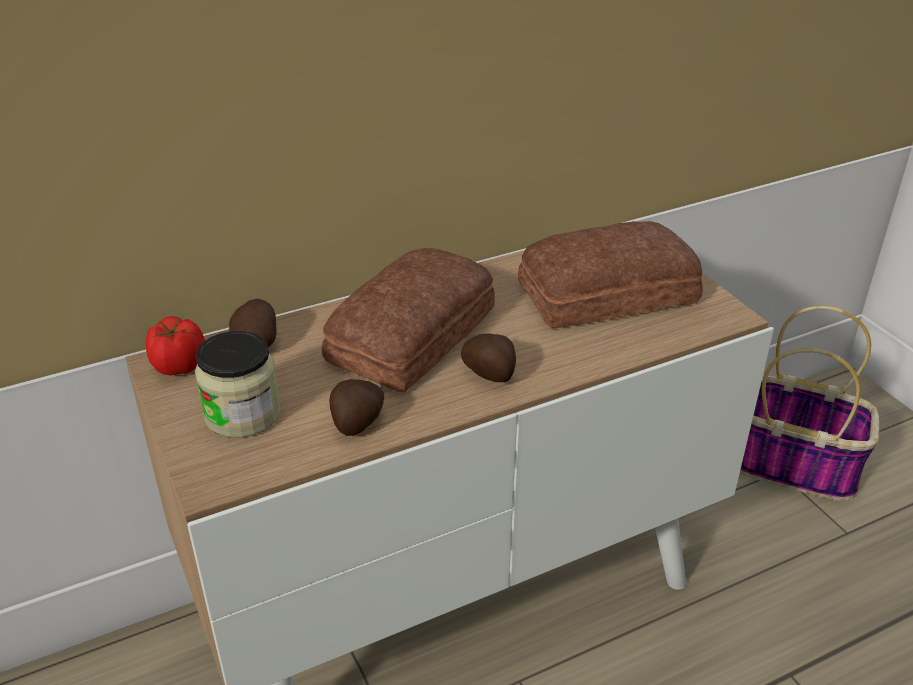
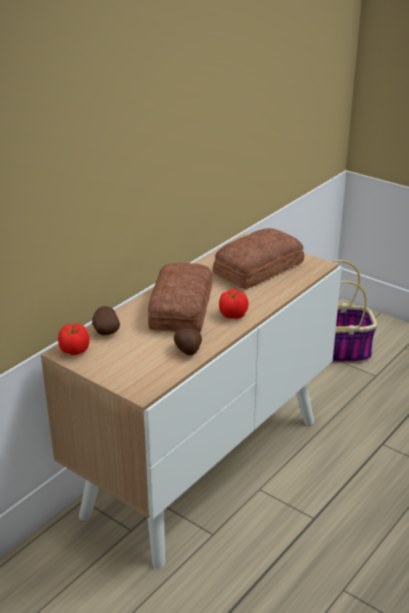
camera: 25 degrees left, 5 degrees down
(243, 414) = (129, 361): jar -> none
(490, 374) = (232, 315): potato -> tomato

